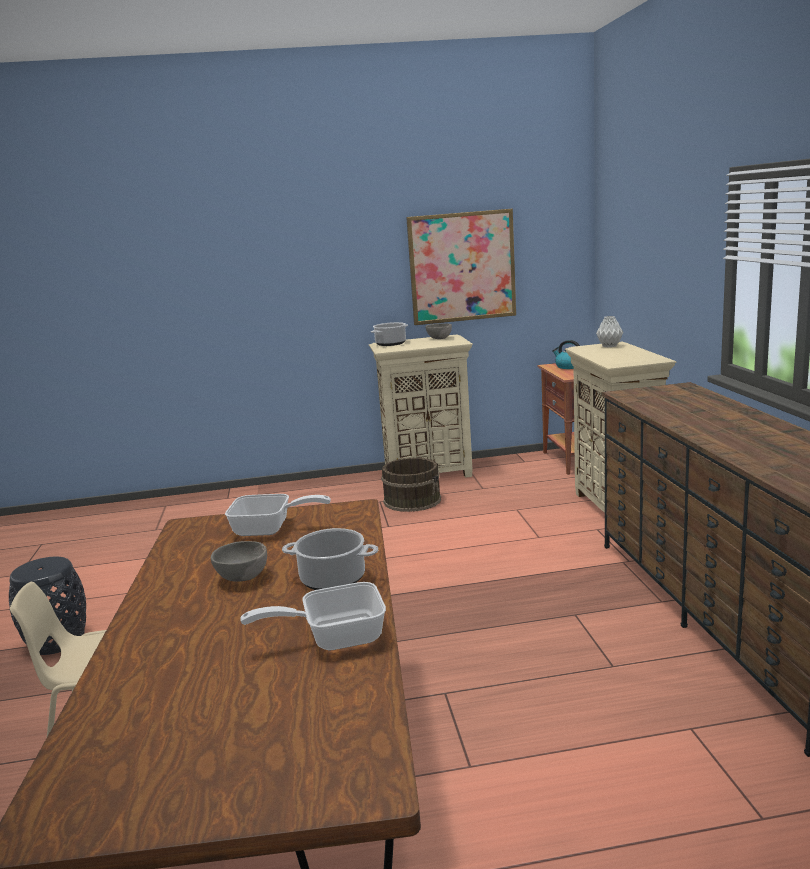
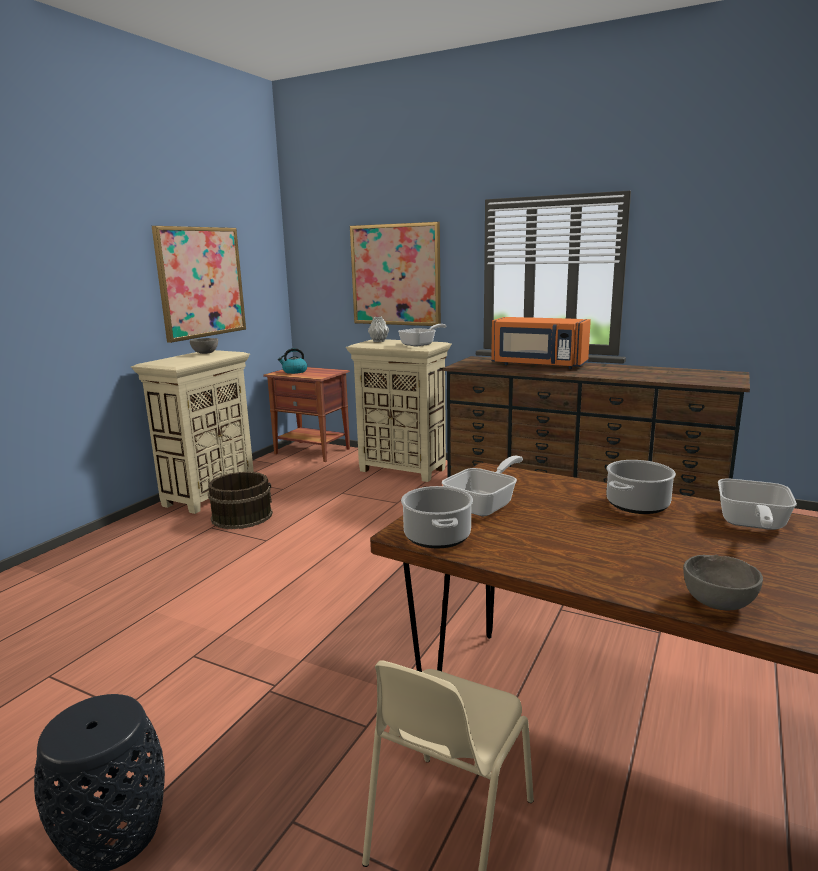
camera: 55 degrees left, 0 degrees up
(243, 578) = (592, 533): grey bowl -> grey bowl (719, 604)
(391, 344) = (166, 361): cooking pot -> cooking pot (436, 536)
(629, 357) = (421, 344): none -> frying pan
(660, 263) = (395, 275): none -> picture
(709, 411) = (538, 365): none -> orange microwave

